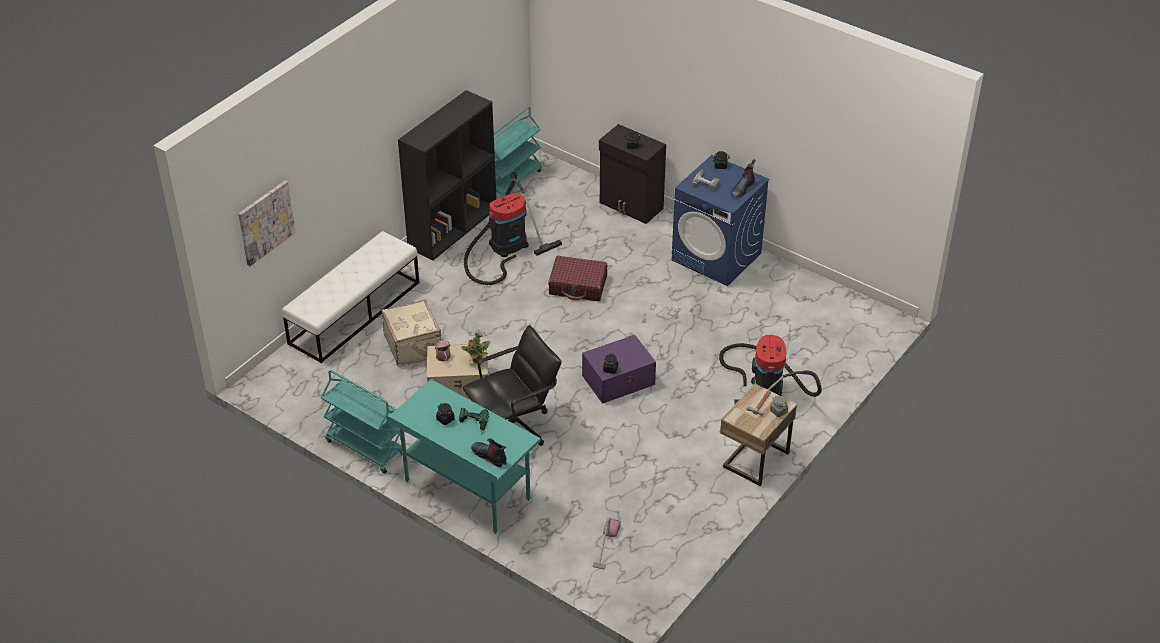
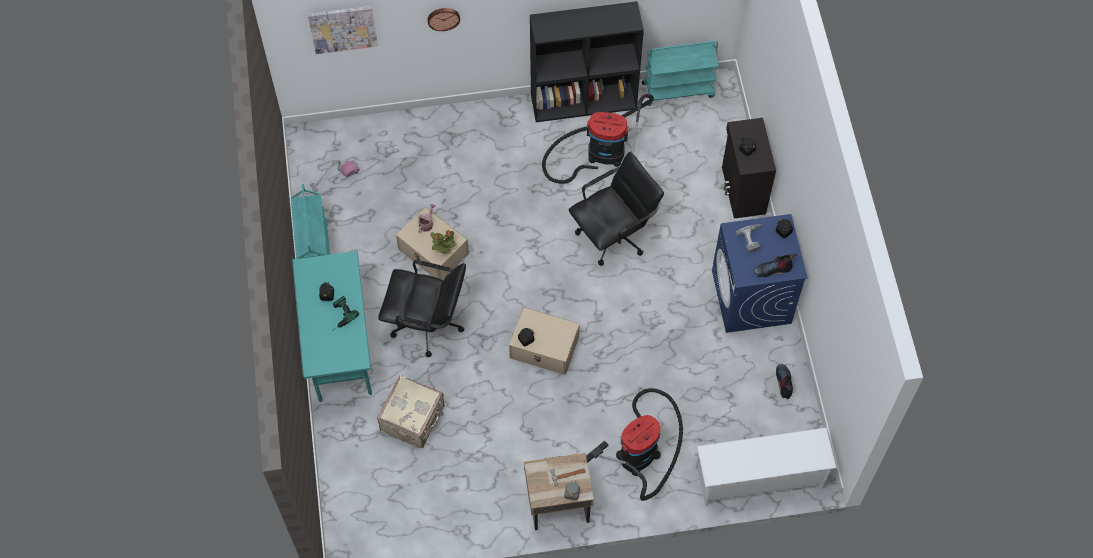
camera: 45 degrees right, 20 degrees up
(338, 173) = (443, 18): none -> wall clock
(355, 312) = (431, 126): white bench -> none
(414, 345) = (439, 191): beige suitcase -> beige suitcase (414, 419)
(490, 456) = (320, 353): boot -> boot (784, 383)
(578, 285) = (613, 235): red suitcase -> black office chair
(606, 545) = (378, 479): vacuum cleaner -> vacuum cleaner (334, 178)
(619, 380) = (545, 348): purple storage box -> beige storage box
(859, 346) = (759, 478): none -> white shoe rack

